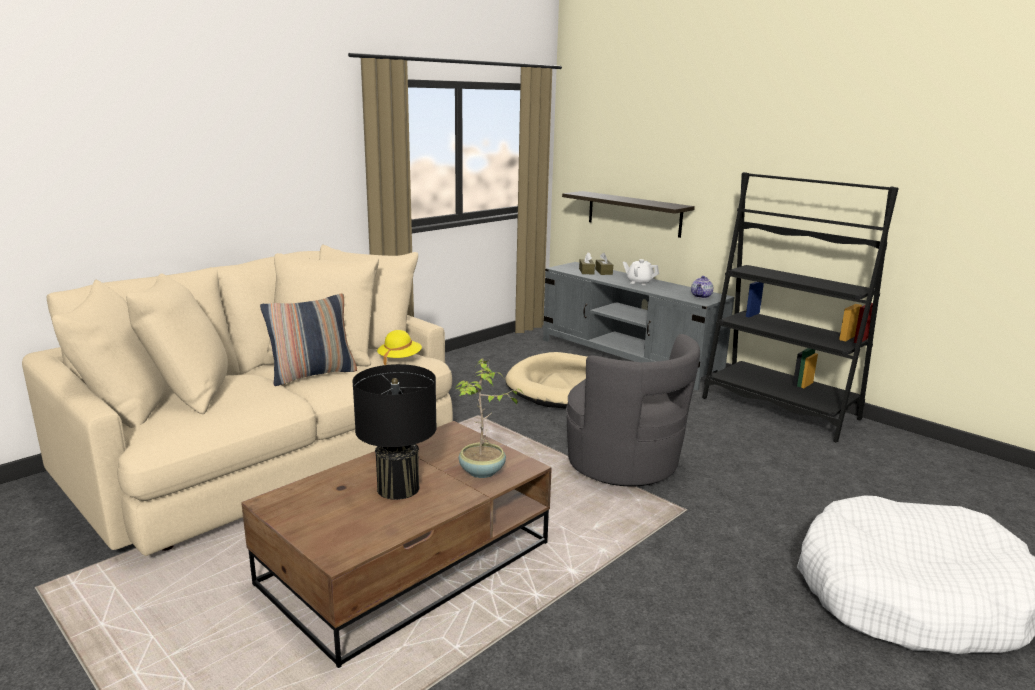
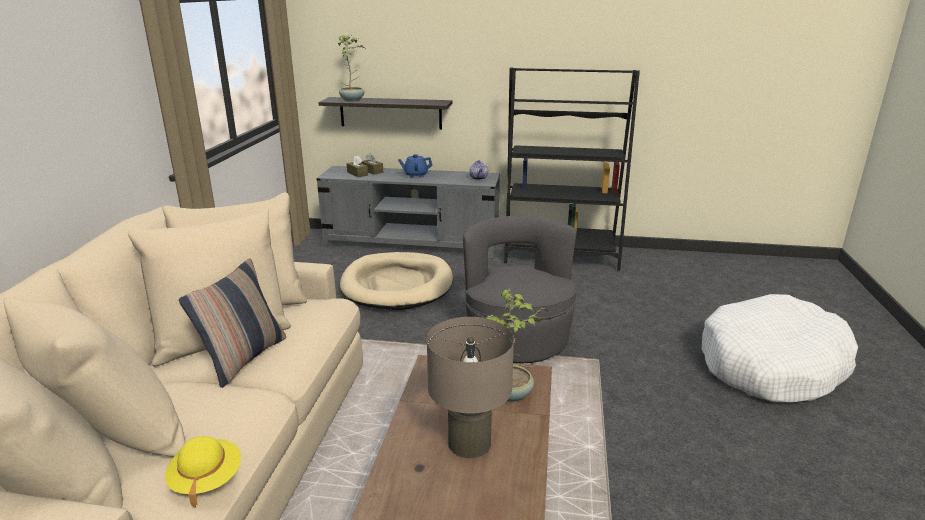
camera: 35 degrees left, 5 degrees up
(398, 488) = (469, 443): black table lamp -> beige table lamp
(399, 359) = (309, 310): yellow hat -> yellow hat (206, 479)
(595, 195) = (352, 100): none -> potted plant
(624, 464) = (517, 339): grey armchair -> grey armchair turned 120 degrees counterclockwise
(639, 282) = (415, 175): white teapot -> blue teapot

